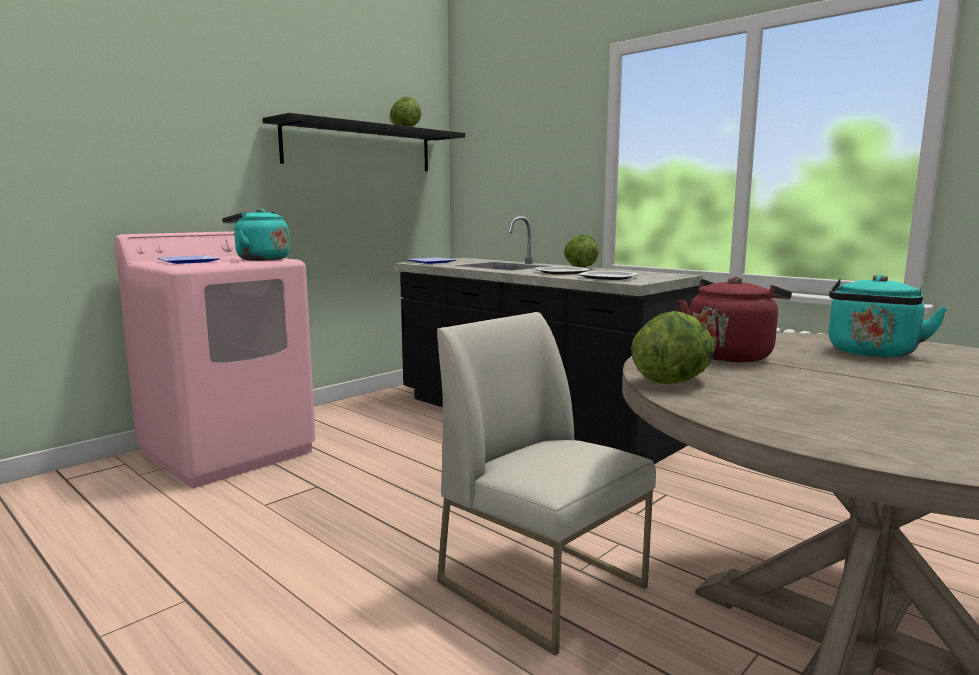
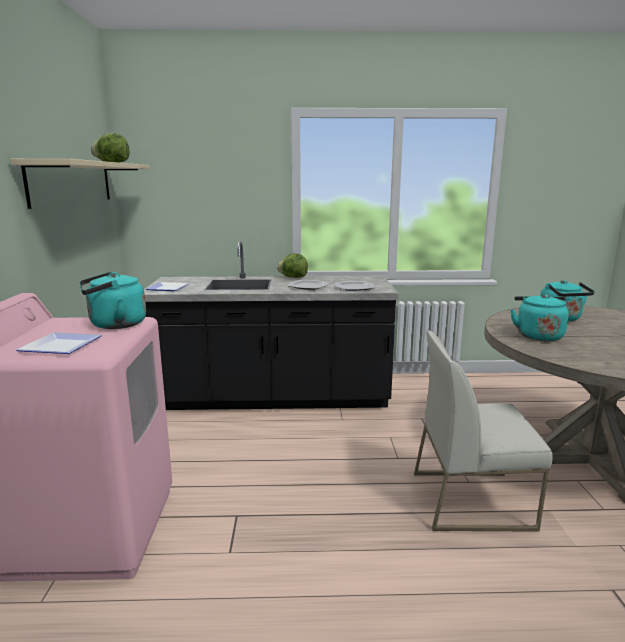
camera: 45 degrees left, 5 degrees up
(359, 148) = (72, 183): black shelf -> beige shelf
(673, 381) = (580, 361): lettuce -> none
(731, 355) = (537, 335): red kettle -> turquoise kettle

